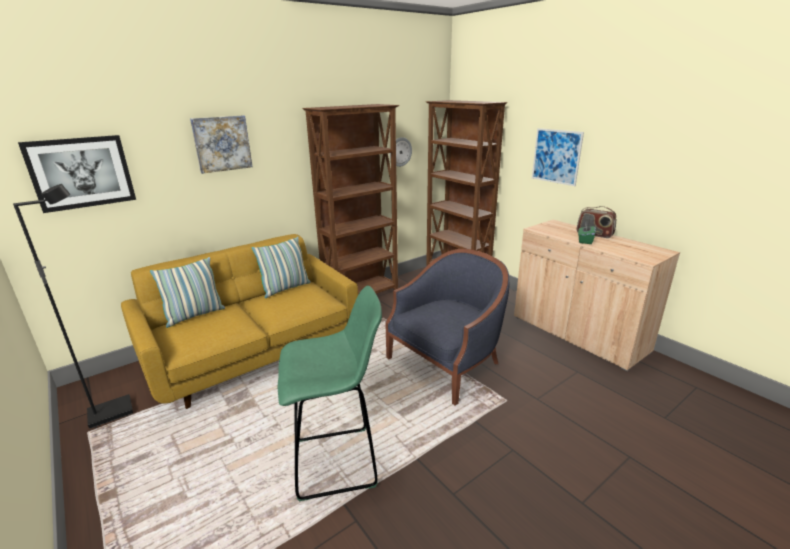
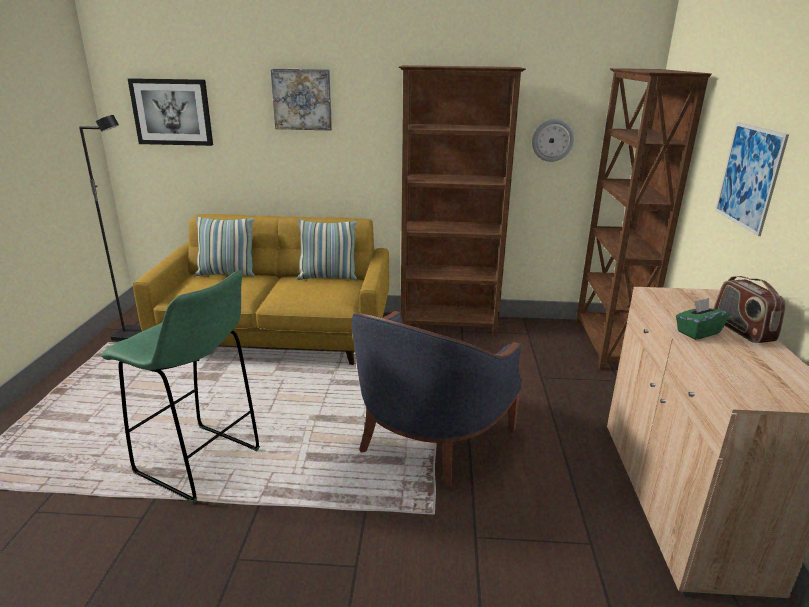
camera: 40 degrees right, 0 degrees up
(447, 364) = (430, 437): blue armchair -> blue armchair turned 120 degrees clockwise

